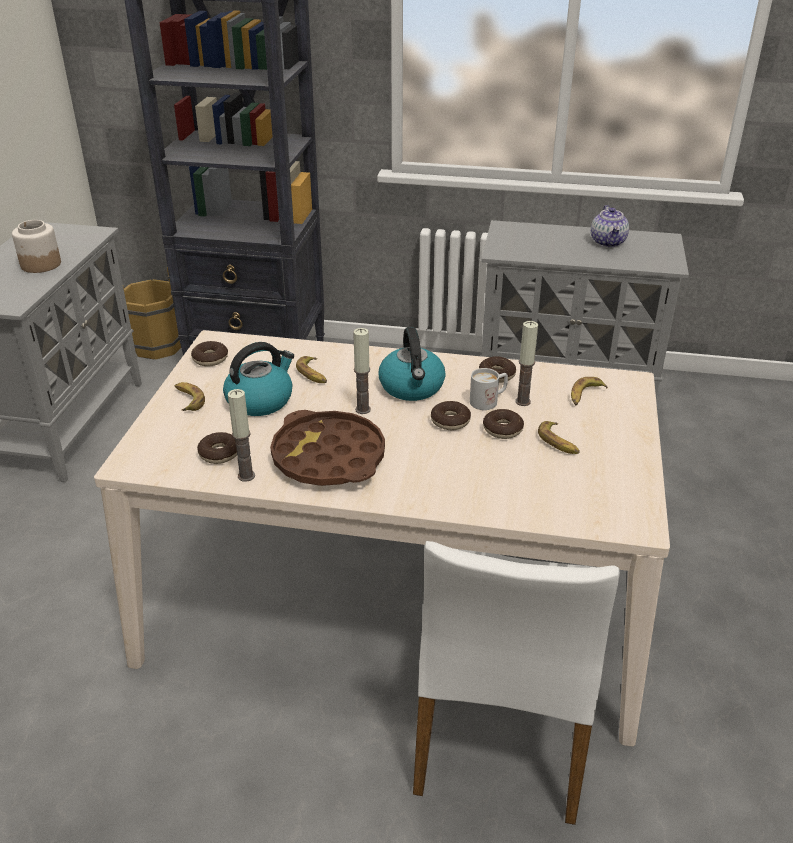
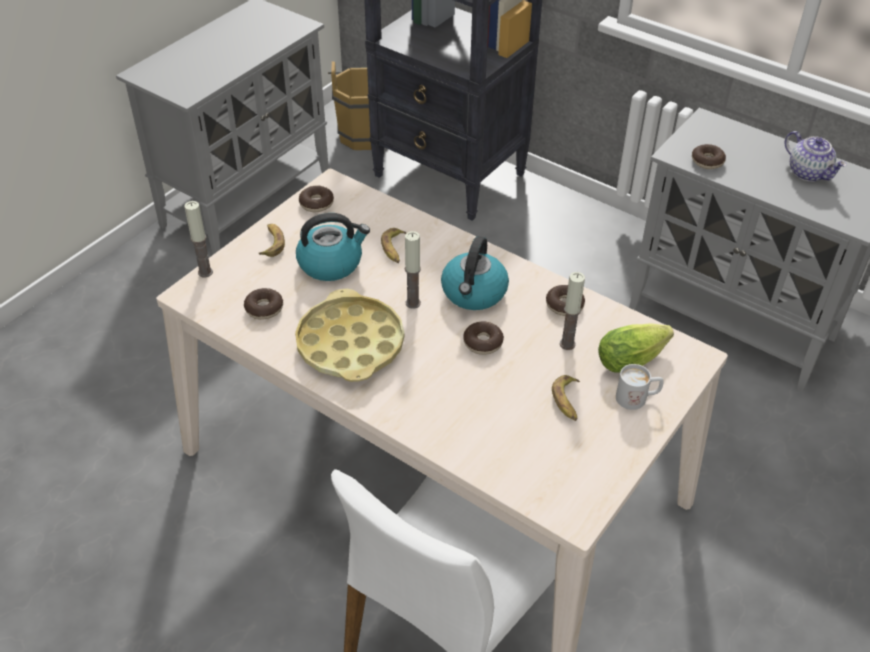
camera: 25 degrees right, 10 degrees up
(40, 264) = (234, 52): jar -> none
(246, 476) = (272, 339): candle -> candle (205, 272)
(328, 457) = (350, 344): brown tray -> yellow tray
(488, 401) = (535, 332): white mug -> white mug (637, 398)
(502, 429) = (525, 368): donut -> donut (707, 161)
(585, 395) = (634, 358): banana -> lettuce
(608, 242) = (809, 173): teapot -> teapot turned 60 degrees counterclockwise

